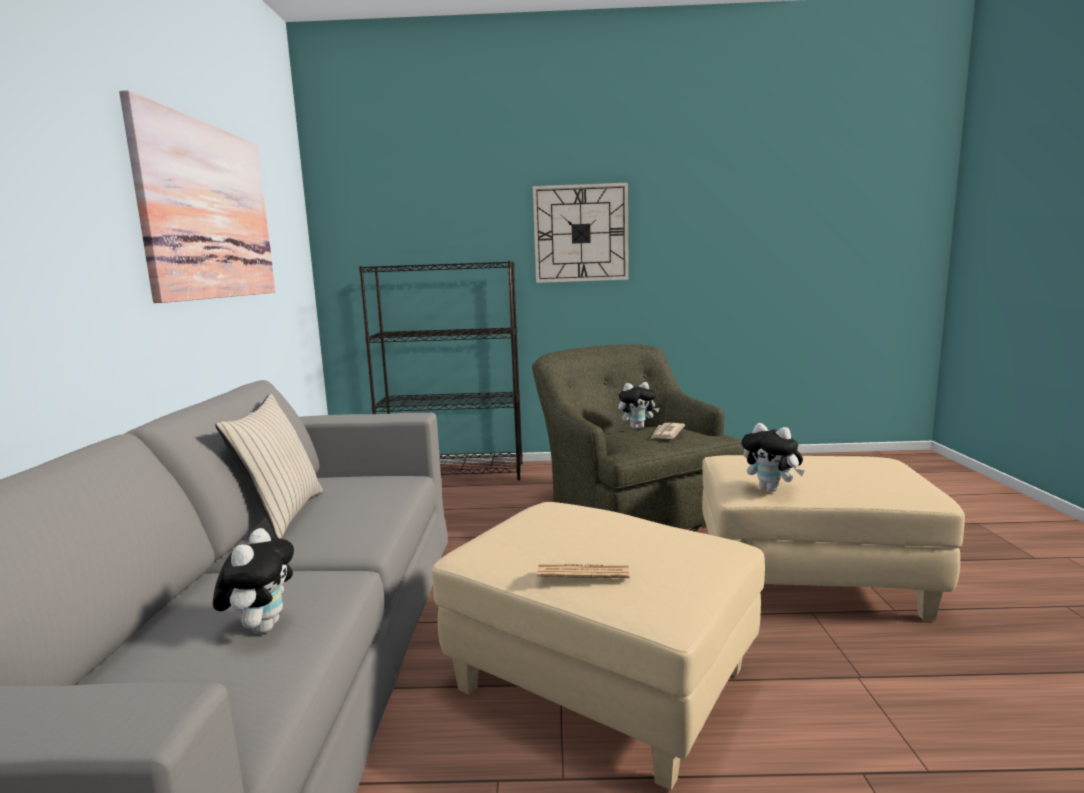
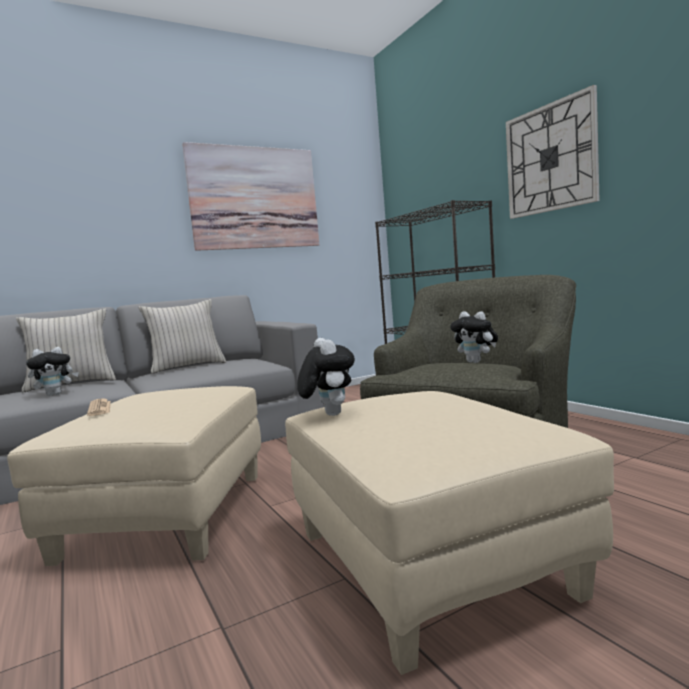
camera: 60 degrees right, 5 degrees down
(178, 611) = (71, 384): none -> beige pillow
(666, 433) = (459, 367): newspaper -> none
(771, 489) = (328, 414): plush toy -> plush toy turned 150 degrees clockwise

